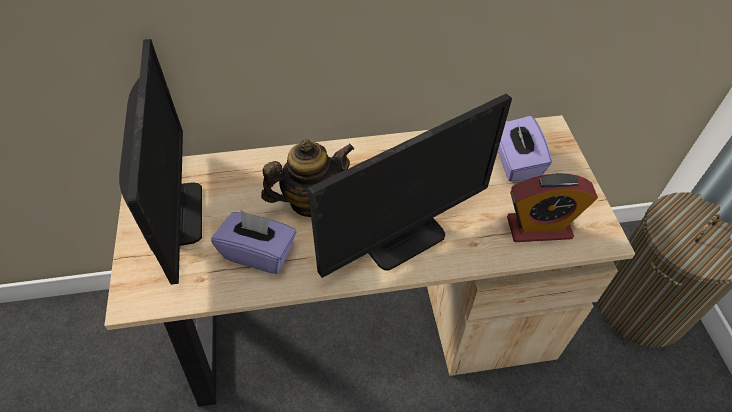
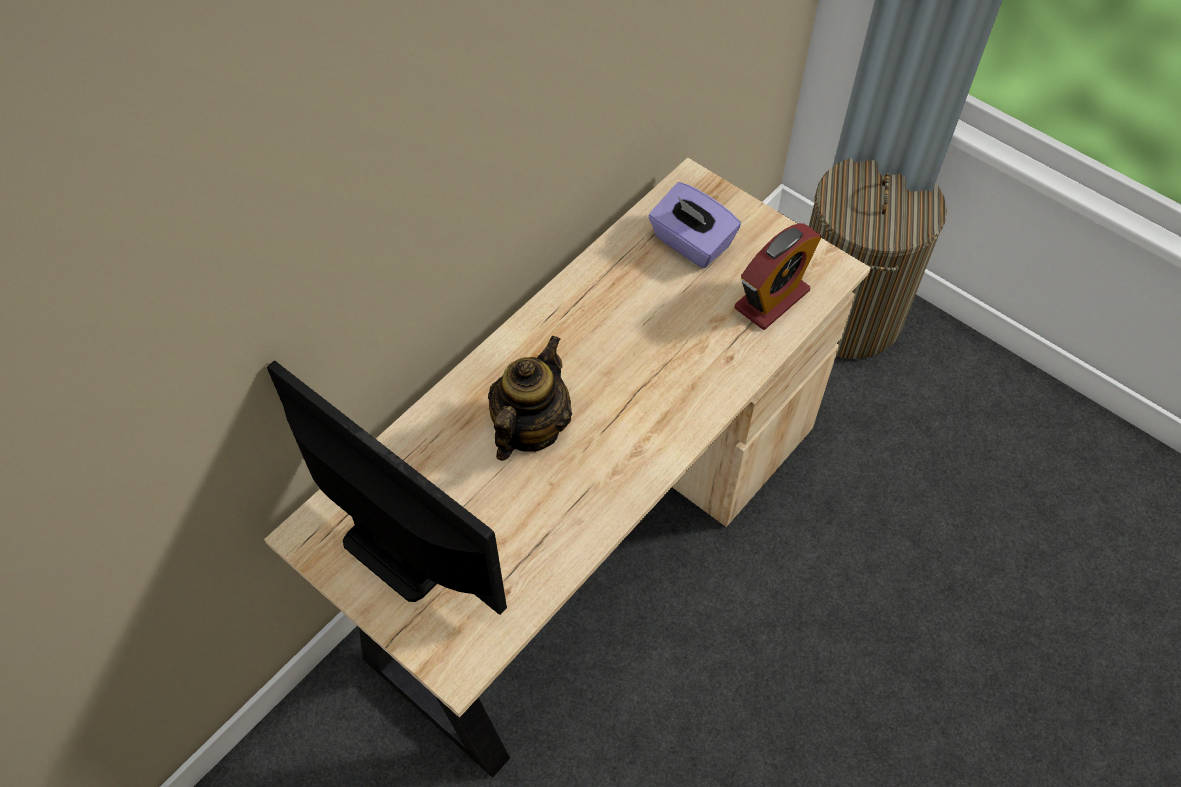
camera: 40 degrees left, 5 degrees up
(259, 253) = (535, 521): purple tissue box -> none
(402, 236) = (658, 399): monitor -> none

